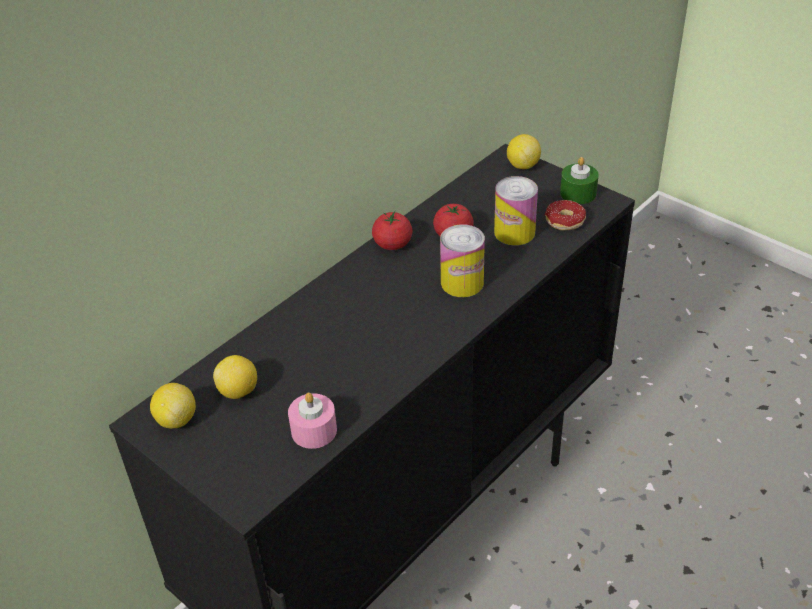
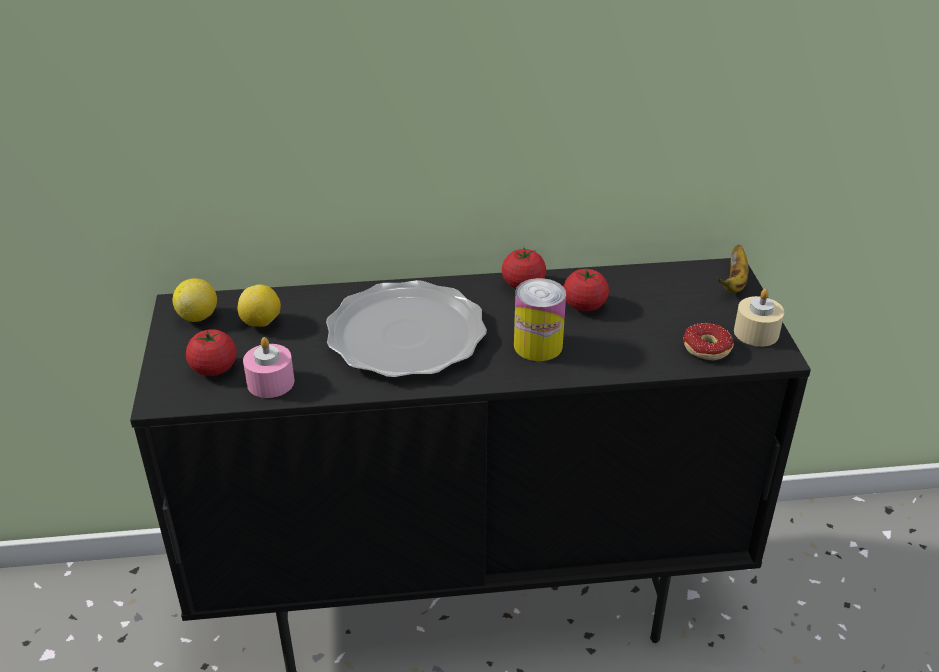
camera: 40 degrees right, 5 degrees down
(253, 450) = (214, 368): none -> tomato
(363, 332) = (405, 335): none -> plate
(514, 232) = (644, 332): can -> none
(523, 165) = (734, 282): lemon -> banana
(578, 193) = (756, 333): green candle -> beige candle

